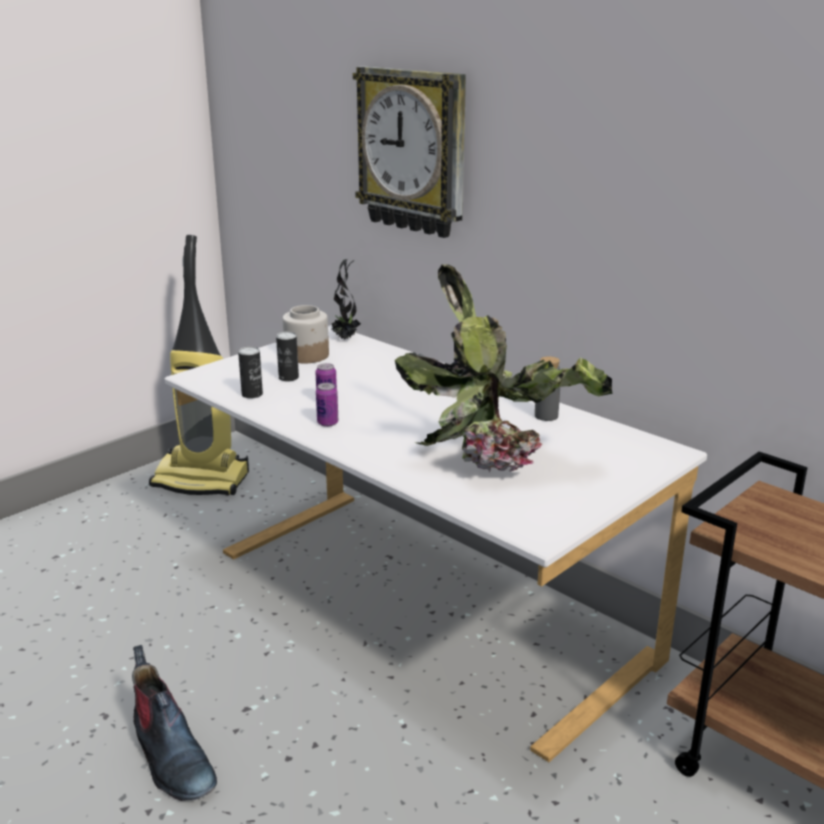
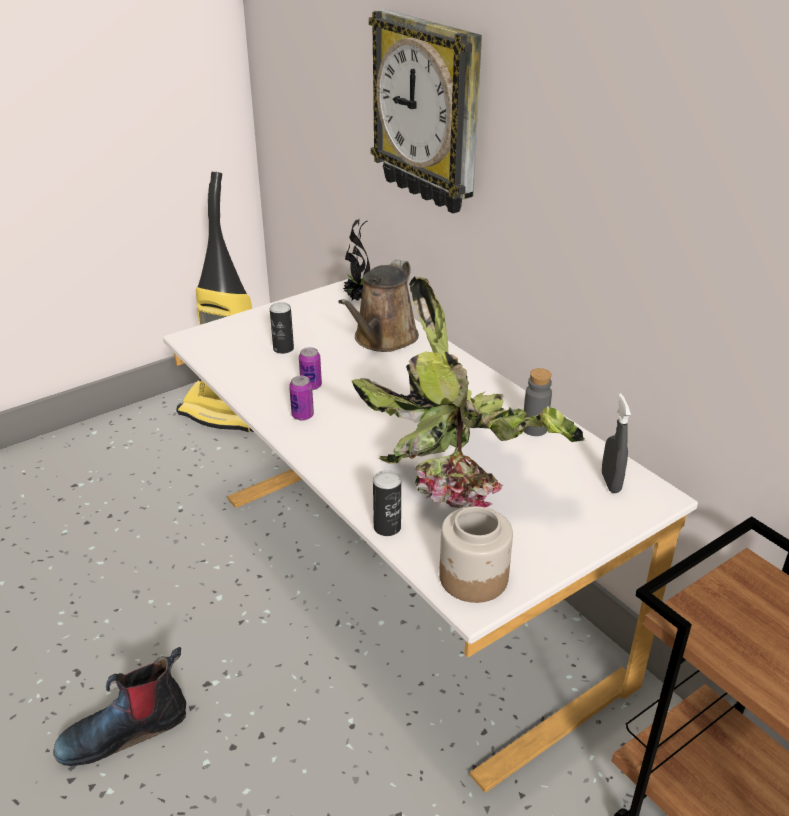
camera: 10 degrees right, 10 degrees up
(171, 758) = (125, 730): boot -> boot turned 90 degrees clockwise
(252, 394) = (240, 368): can -> can (387, 527)
(306, 356) = (311, 319): jar -> jar (473, 578)
(381, 365) = (383, 339): none -> brown watering can
(627, 446) = (610, 482): none -> grey spray bottle

